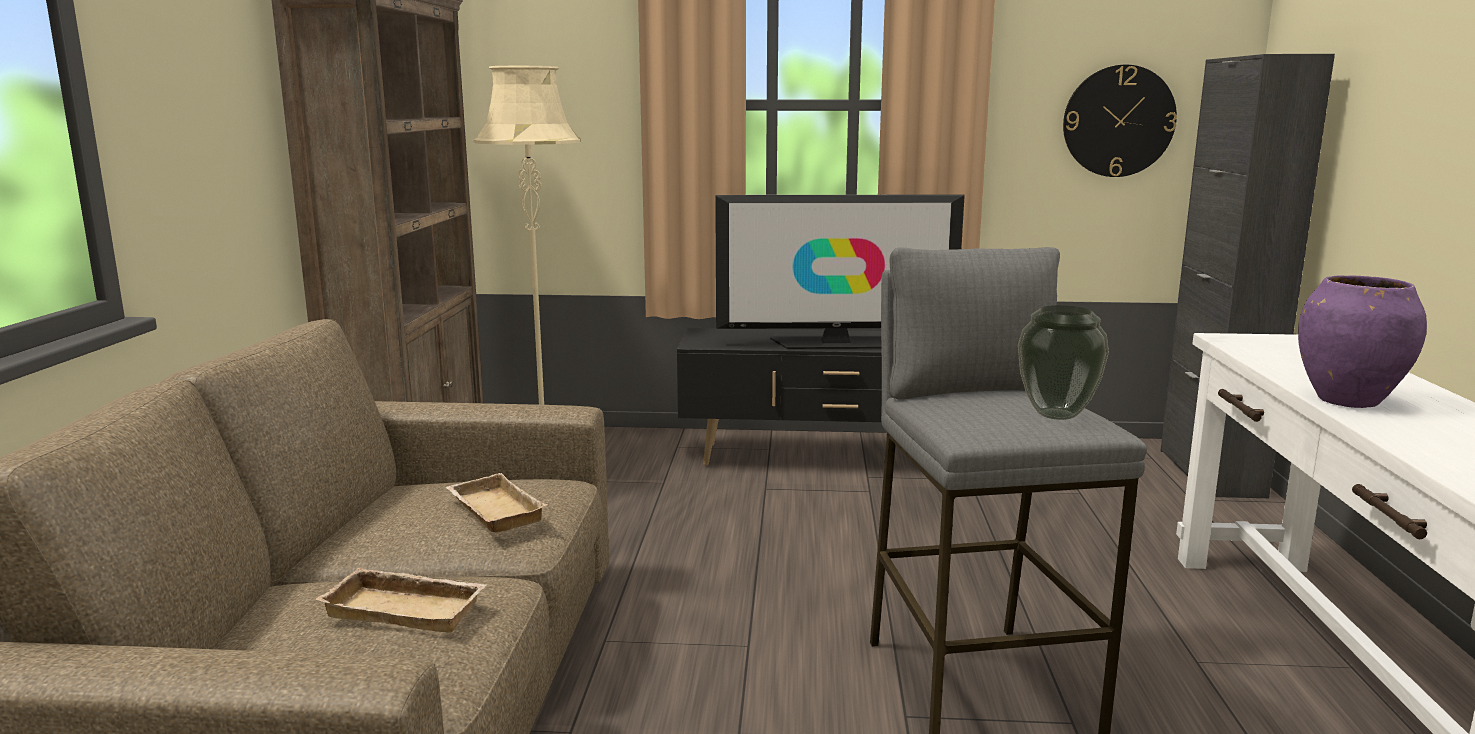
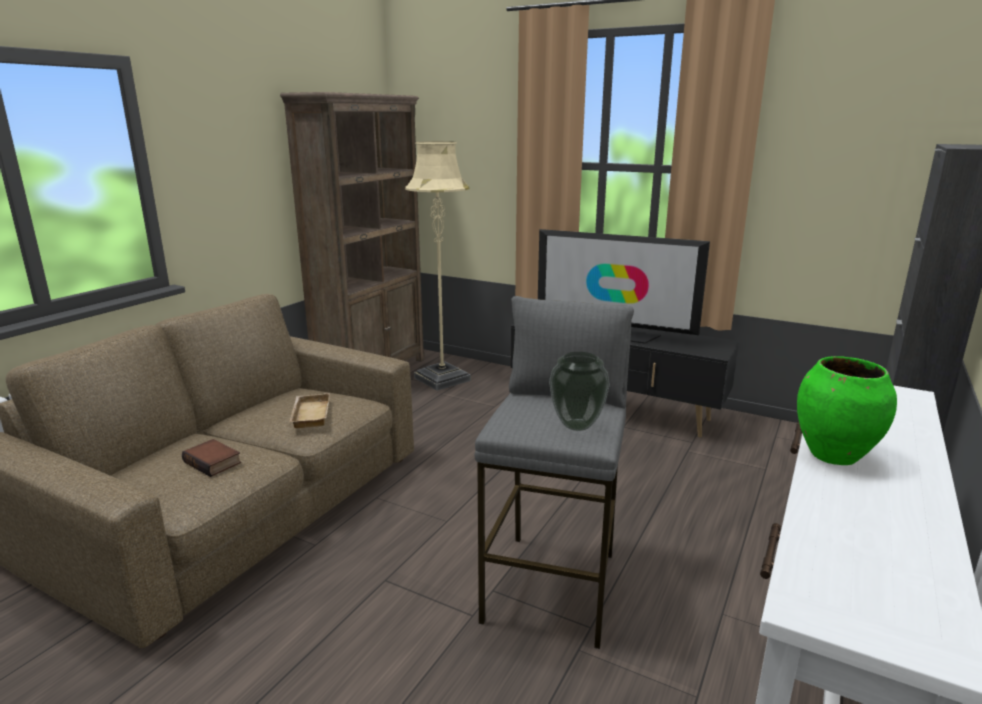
camera: 25 degrees right, 5 degrees up
(408, 608) = (214, 462): beige tray -> book
(1118, 121) = (864, 189): wall clock -> none
(1346, 400) = (833, 455): purple vase -> green vase

